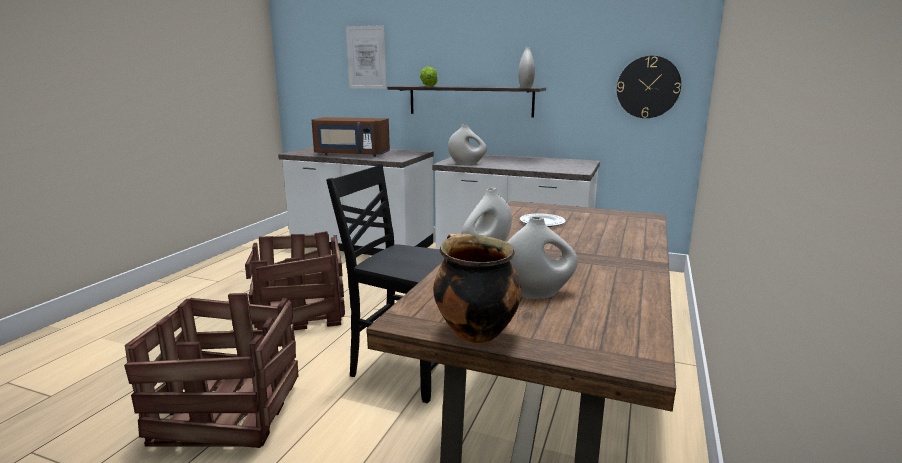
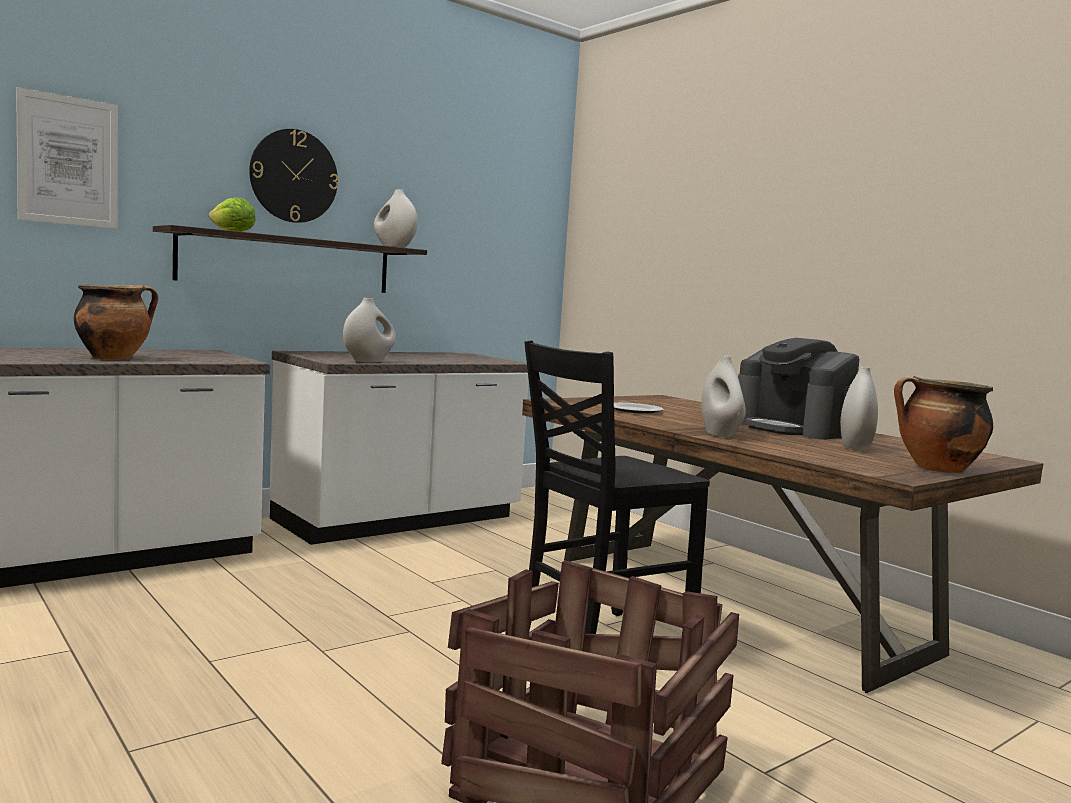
camera: 60 degrees left, 10 degrees down
(302, 312) = (305, 662): crate -> none
(351, 154) = (114, 358): brown microwave -> cooking pot
(589, 266) = (793, 429): none -> coffee machine
(648, 87) = (512, 259): wall clock -> wall clock (294, 176)

